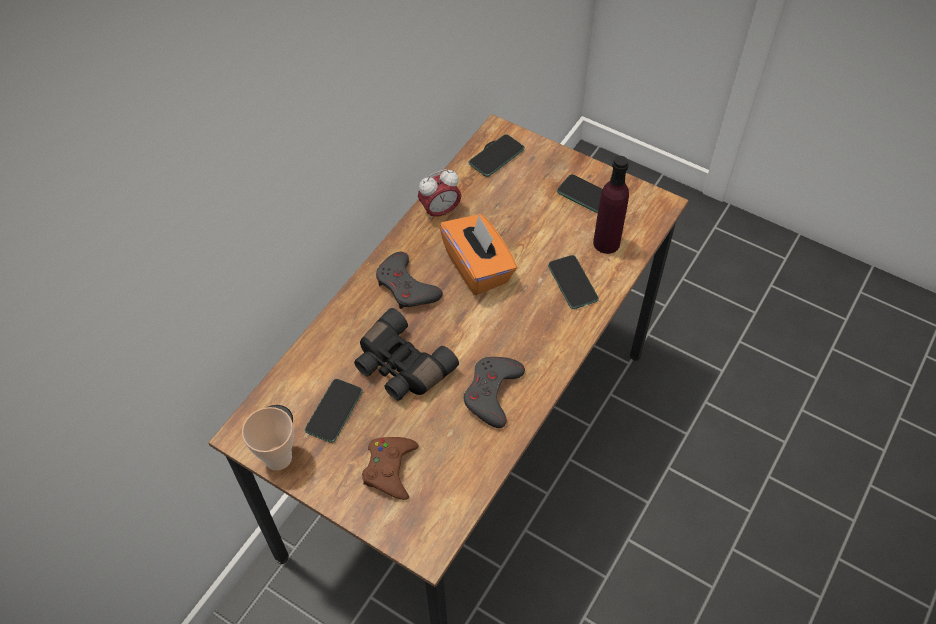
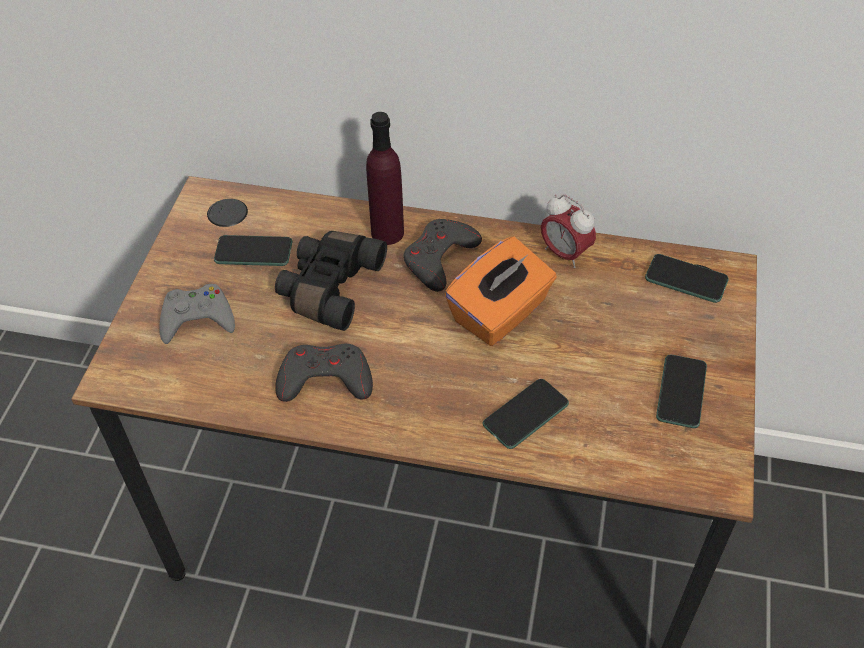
camera: 70 degrees right, 5 degrees down
(278, 458) = (185, 228): cup -> none
(390, 469) = (197, 318): brown game controller -> grey game controller
(606, 243) = (612, 435): purple bottle -> purple bottle (387, 233)

